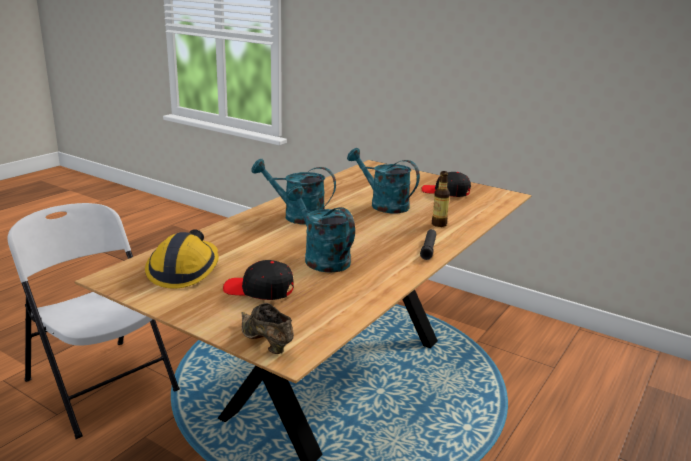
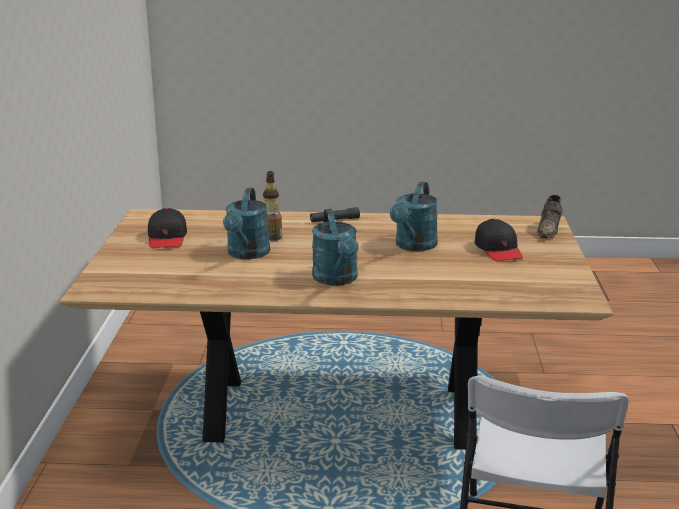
camera: 120 degrees left, 0 degrees up
(184, 270) = (521, 282): hard hat -> none
(406, 218) = (274, 239): none -> can

